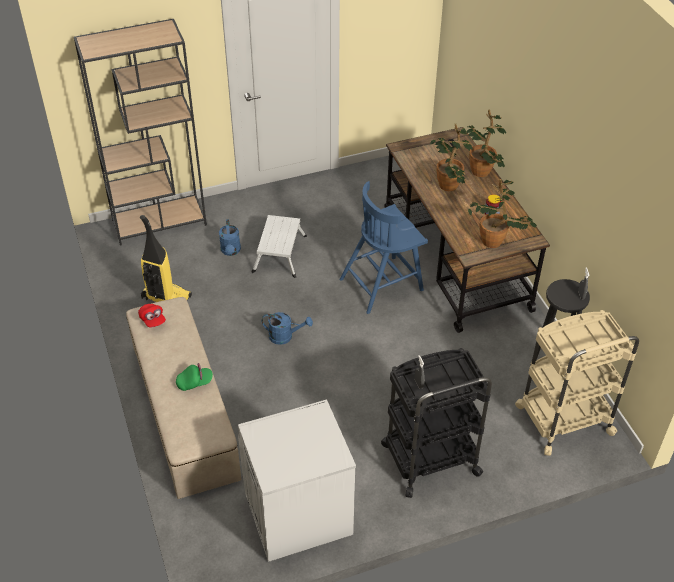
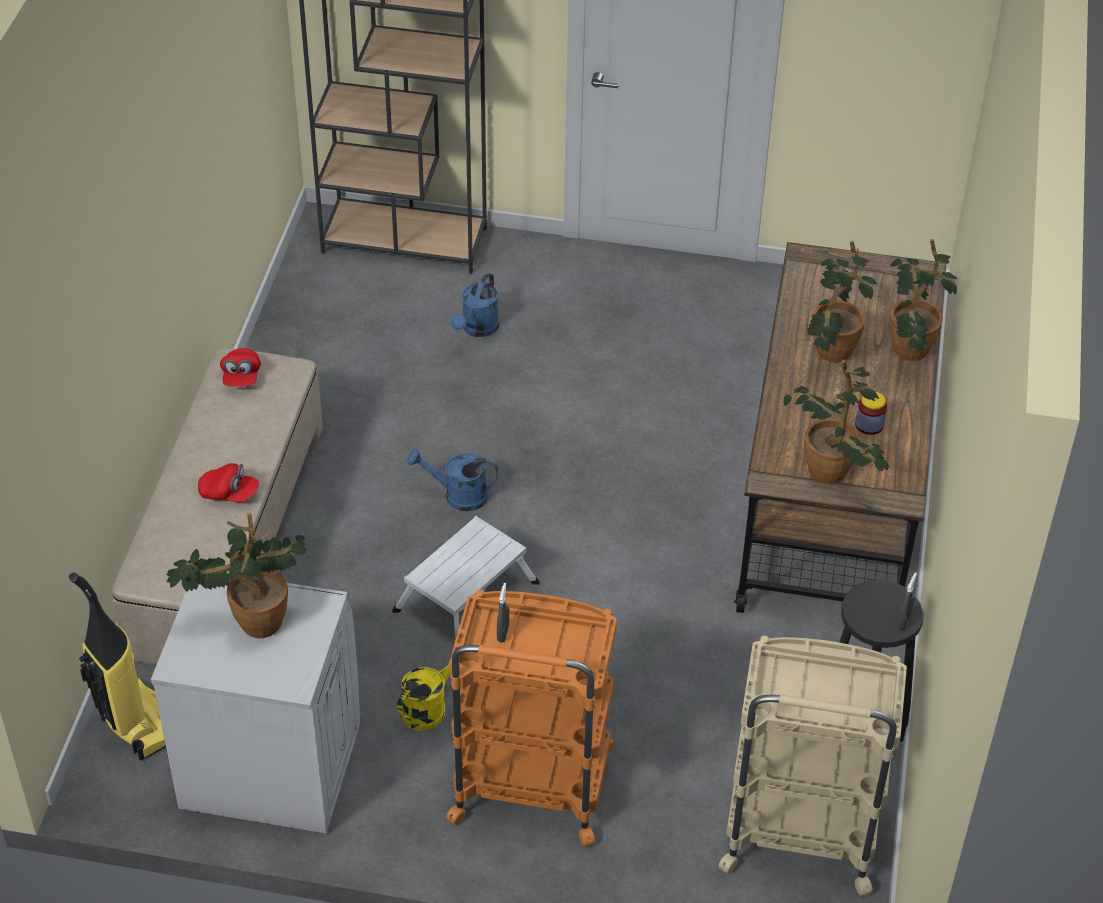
camera: 30 degrees right, 0 degrees up
(165, 298) = (327, 360): vacuum cleaner -> vacuum cleaner (137, 722)
(194, 382) = (229, 493): green cap -> red cap
(279, 253) = (550, 363): white step ladder -> white step ladder (467, 596)
(285, 336) = (458, 496): blue watering can -> blue watering can turned 150 degrees clockwise
(290, 437) = (250, 621): none -> potted plant
(353, 446) = (430, 706): none -> yellow watering can
(383, 283) = (677, 480): blue chair -> none
(430, 458) = (532, 783): black cart -> orange cart

